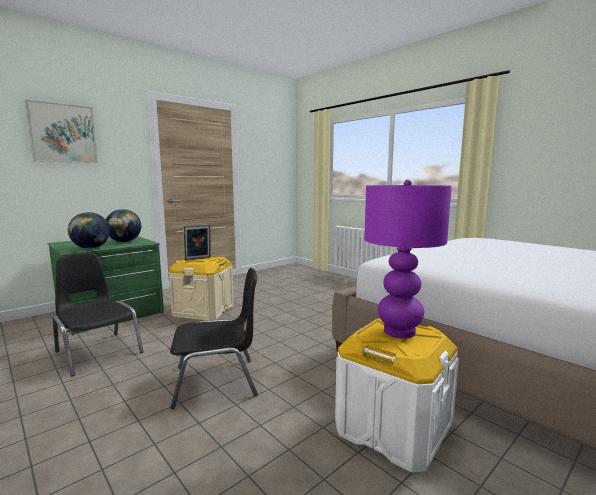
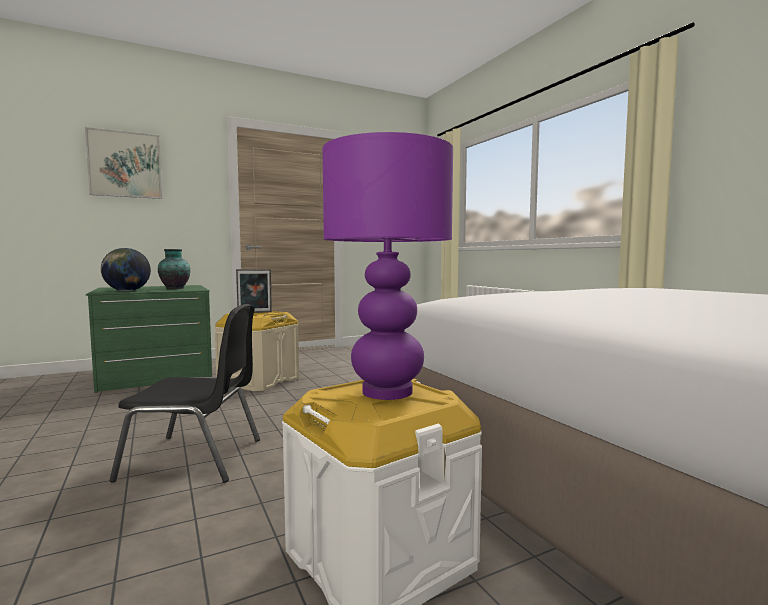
camera: 15 degrees right, 5 degrees down
(98, 352) = (100, 411): black chair -> none
(124, 242) = (175, 288): globe -> vase

